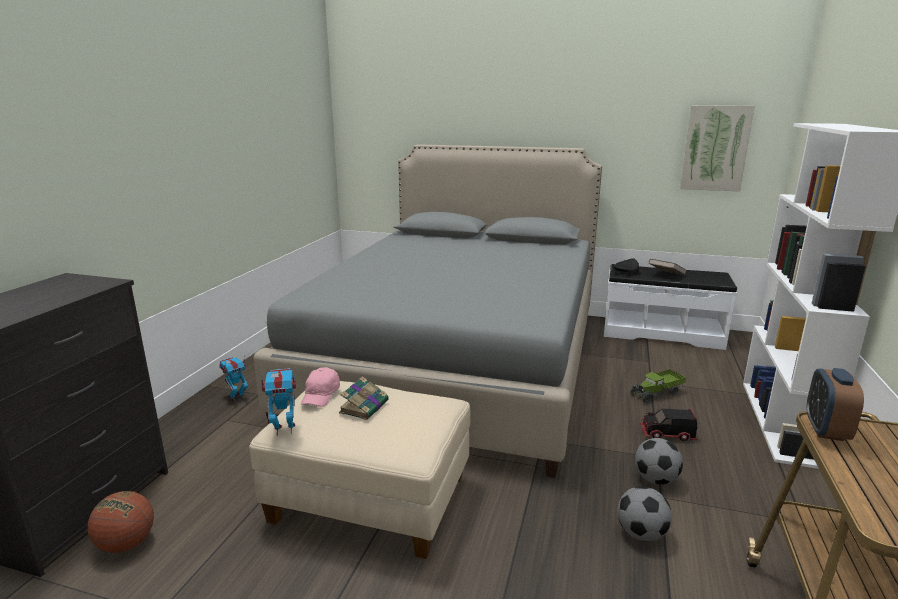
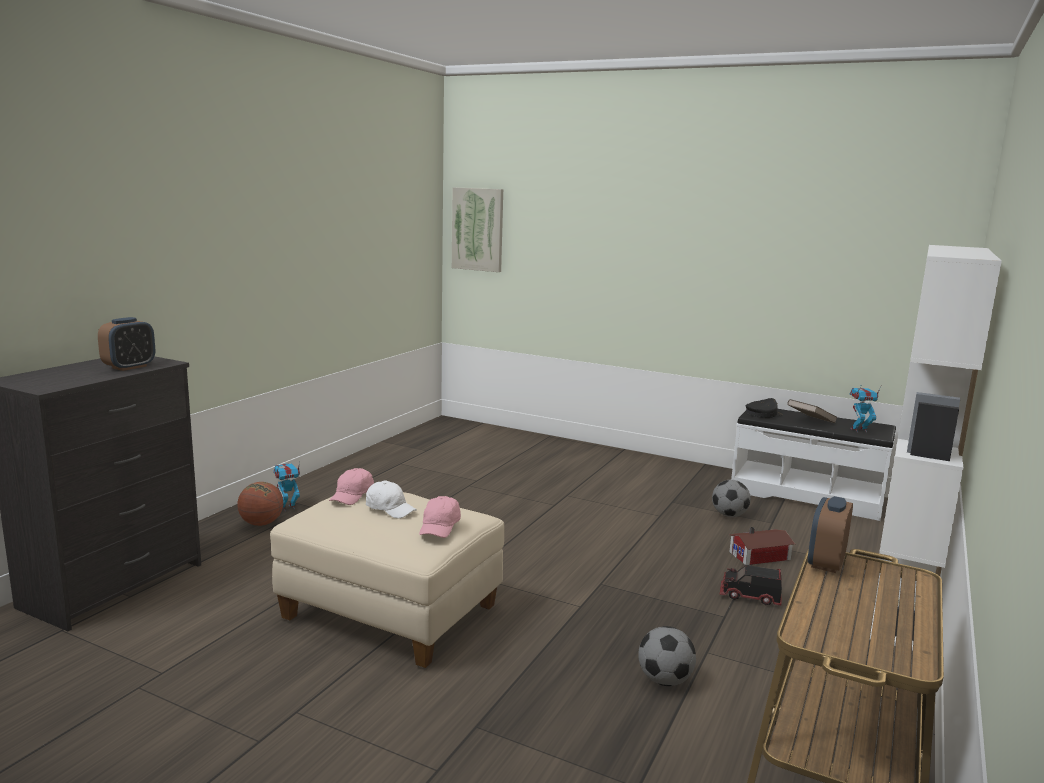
camera: 10 degrees right, 5 degrees down
(68, 292) = (129, 367): none -> alarm clock
(126, 544) = (148, 617): basketball -> basketball (261, 523)
(284, 429) = (306, 520): toy robot -> toy robot (859, 430)
(365, 406) = (390, 509): book -> white cap
(421, 421) = (440, 527): none -> pink cap
(458, 361) = (541, 499): grey bed -> none
(655, 480) = (709, 636): football -> football (729, 515)
(657, 394) = (761, 556): toy truck -> toy house
(715, 148) = (879, 271): picture -> picture (478, 229)

